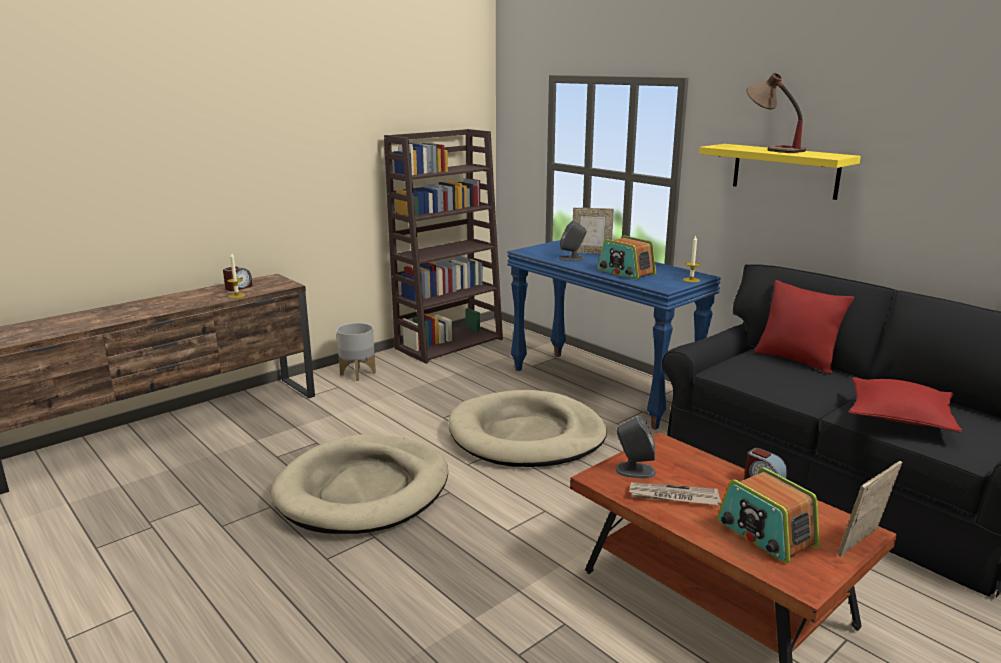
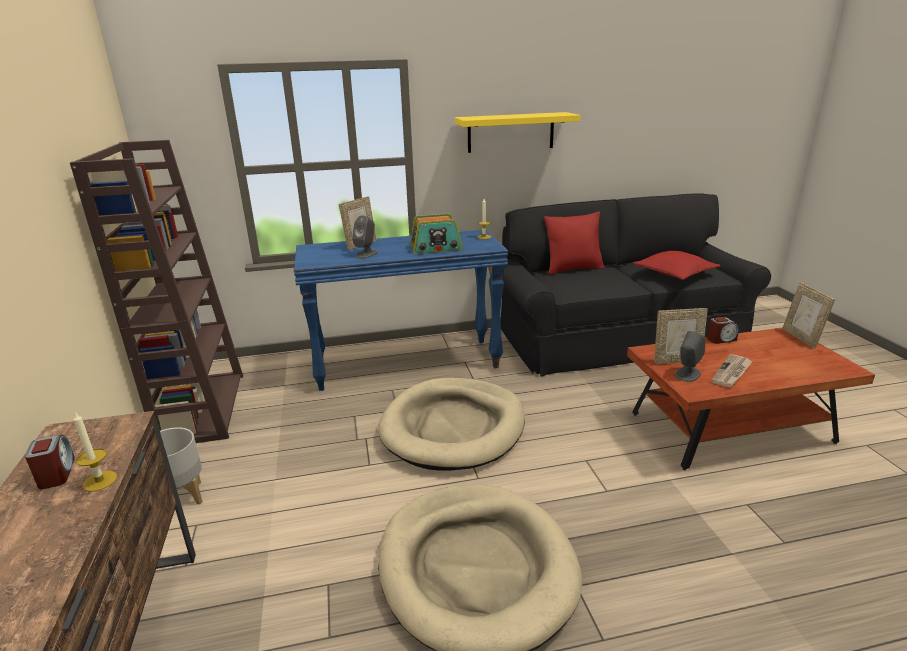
camera: 60 degrees left, 5 degrees up
(660, 461) = (676, 361): none -> picture frame
(765, 534) = (788, 360): radio -> none
(771, 149) = (510, 115): table lamp -> none

